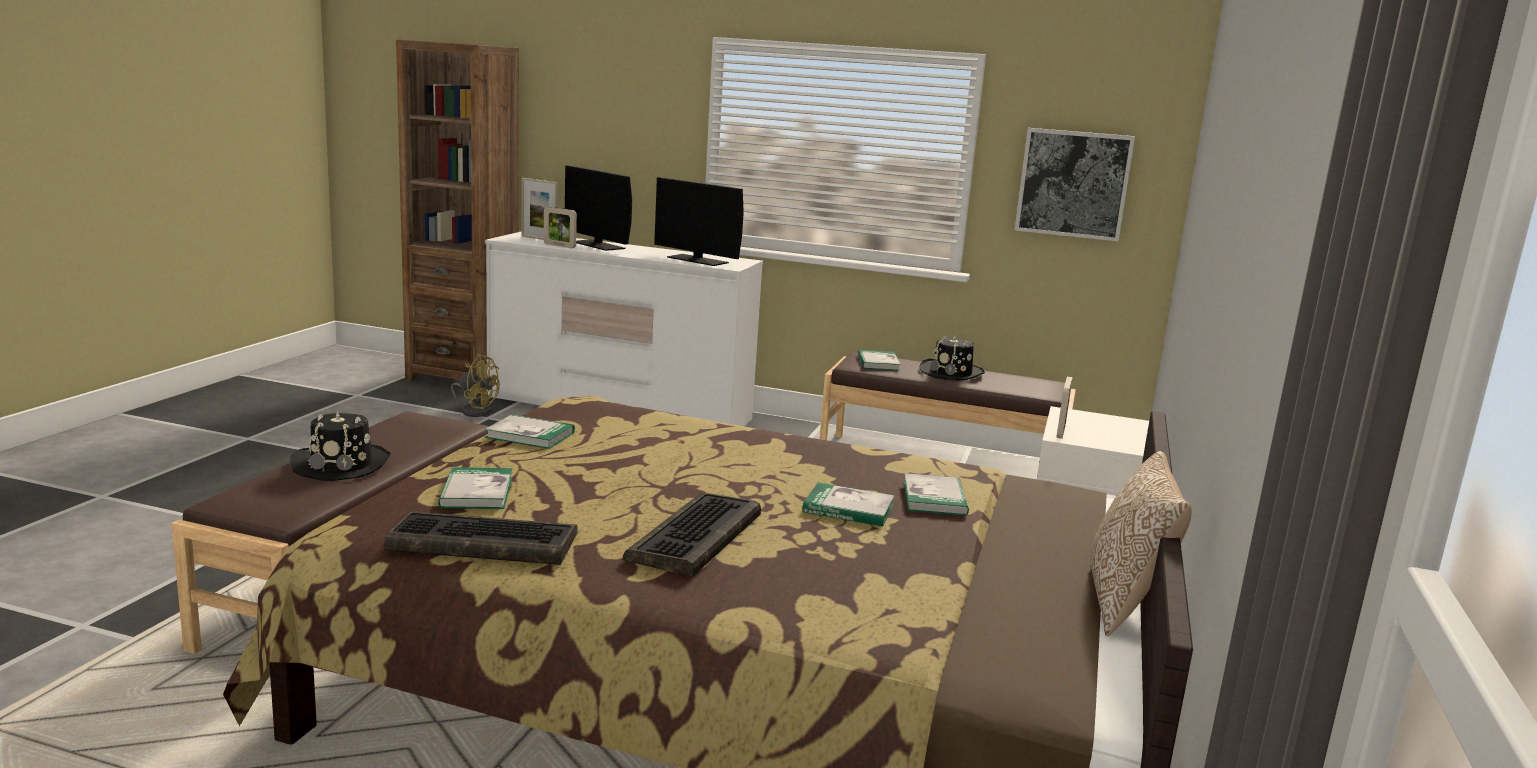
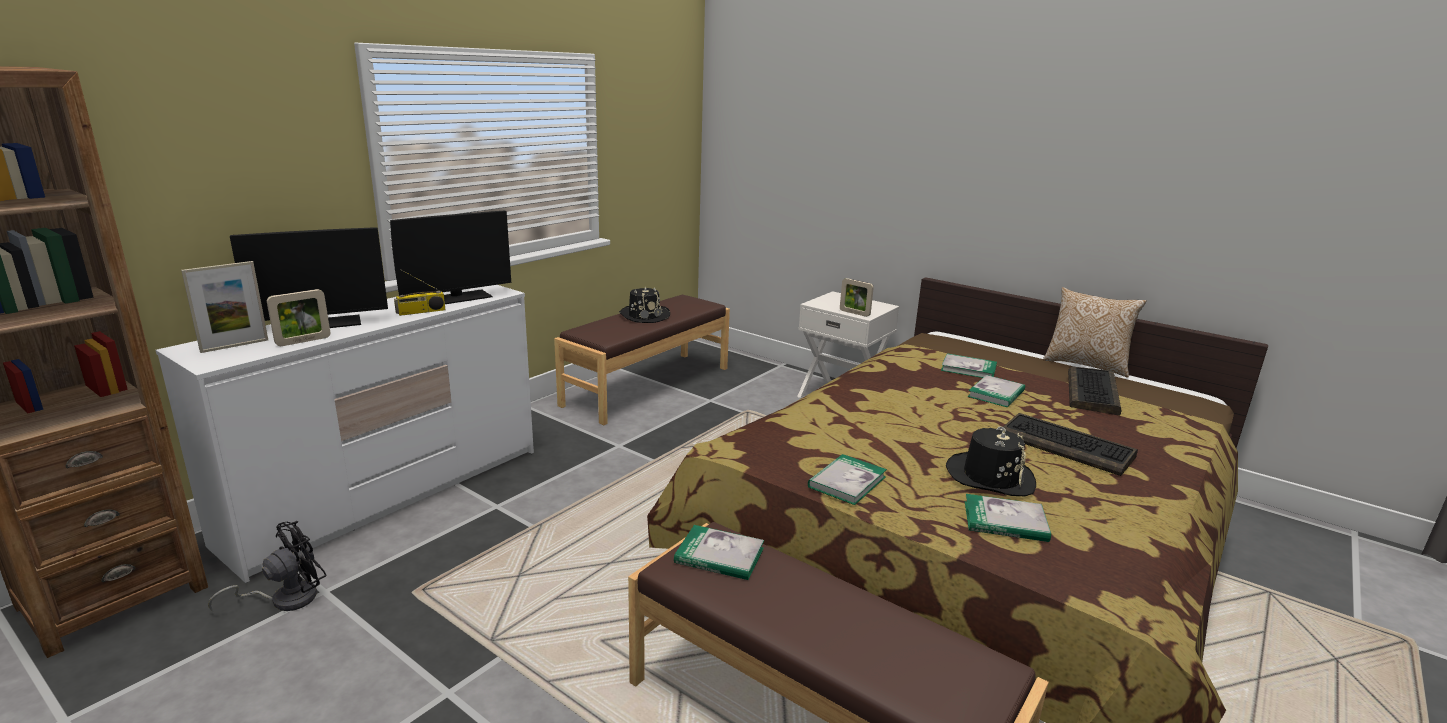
camera: 70 degrees left, 5 degrees up
(342, 464) = (835, 624): black hat -> black hat (990, 476)
(475, 411) = (285, 599): yellow fan -> black fan
(481, 542) = (1115, 528): keyboard -> keyboard (1093, 393)
(650, 257) = (420, 312): none -> radio
(878, 363) = (602, 330): book -> book (719, 555)
(1073, 184) = (651, 152): picture -> none

